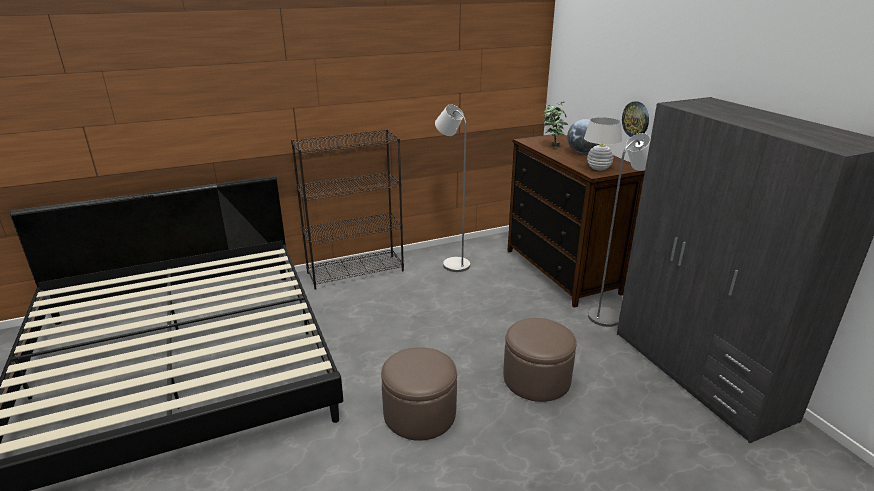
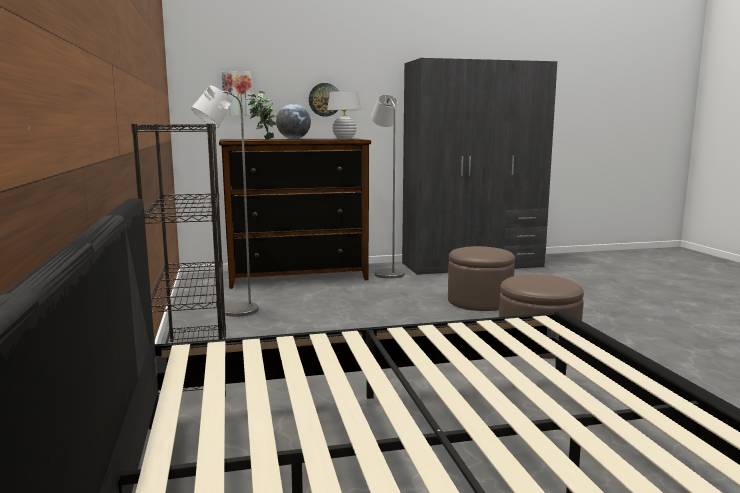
camera: 80 degrees left, 15 degrees down
(580, 96) = (237, 94): none -> picture

